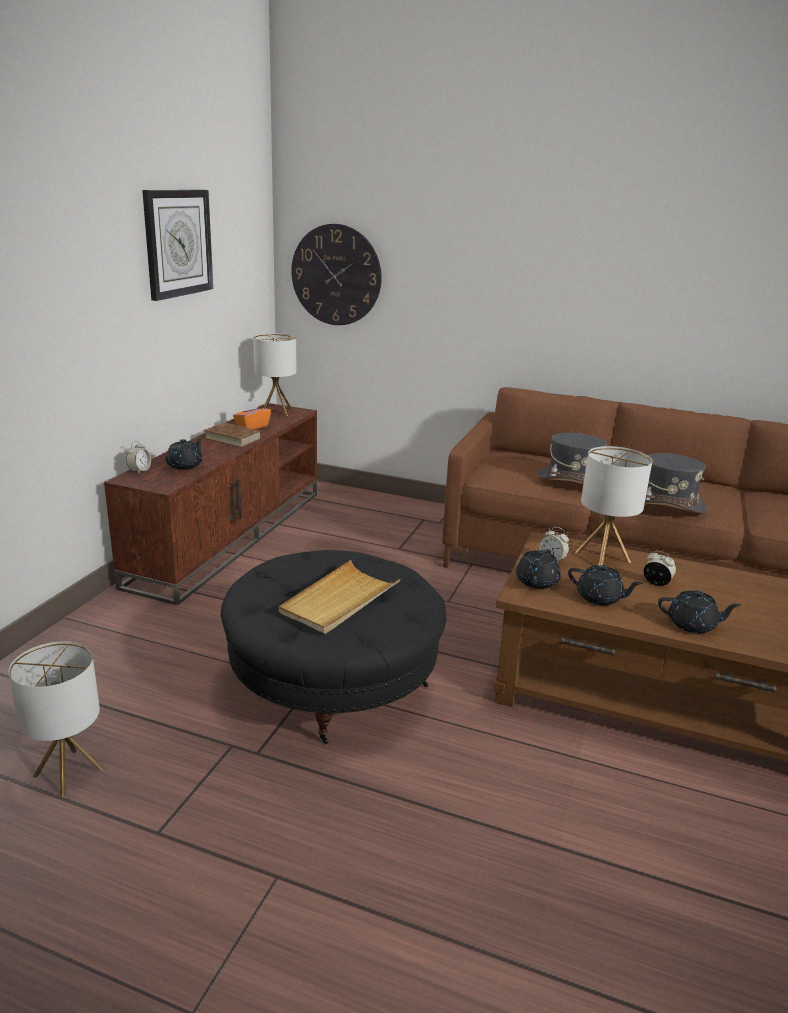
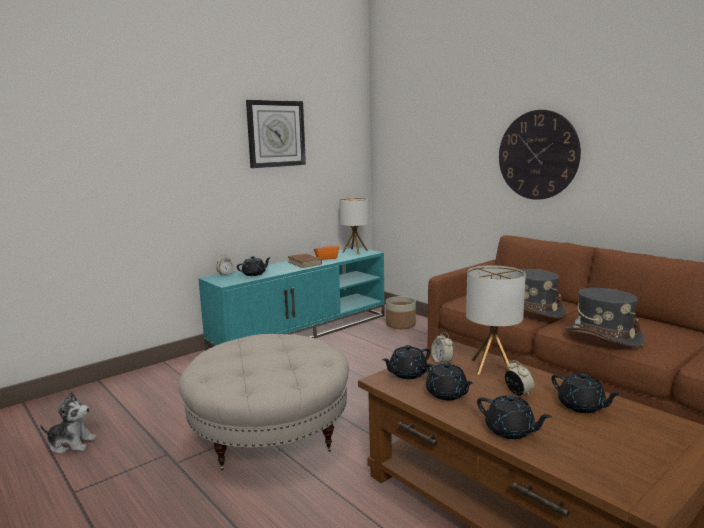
camera: 30 degrees right, 10 degrees down
(68, 772) = (71, 444): table lamp -> plush toy
(230, 535) = (302, 332): brown tv stand -> turquoise tv stand
(333, 681) = (270, 431): black ottoman -> beige ottoman
(336, 275) = (404, 157): wall clock -> wall clock (538, 155)
(339, 600) = (258, 363): beige tray -> none
(349, 505) = (400, 325): none -> planter
(717, 585) = (581, 406): none -> black teapot

